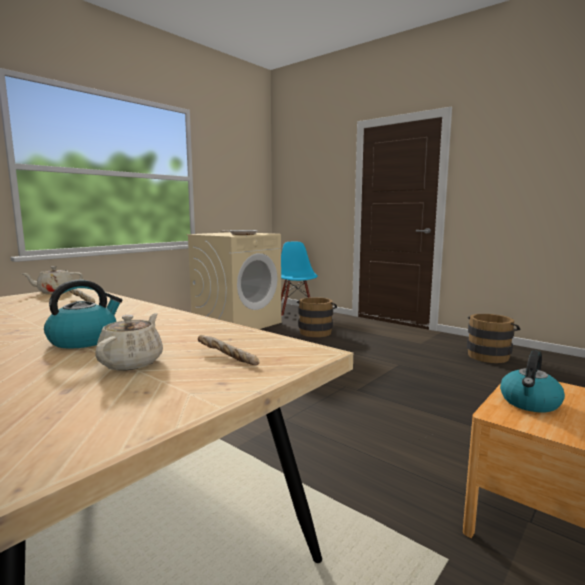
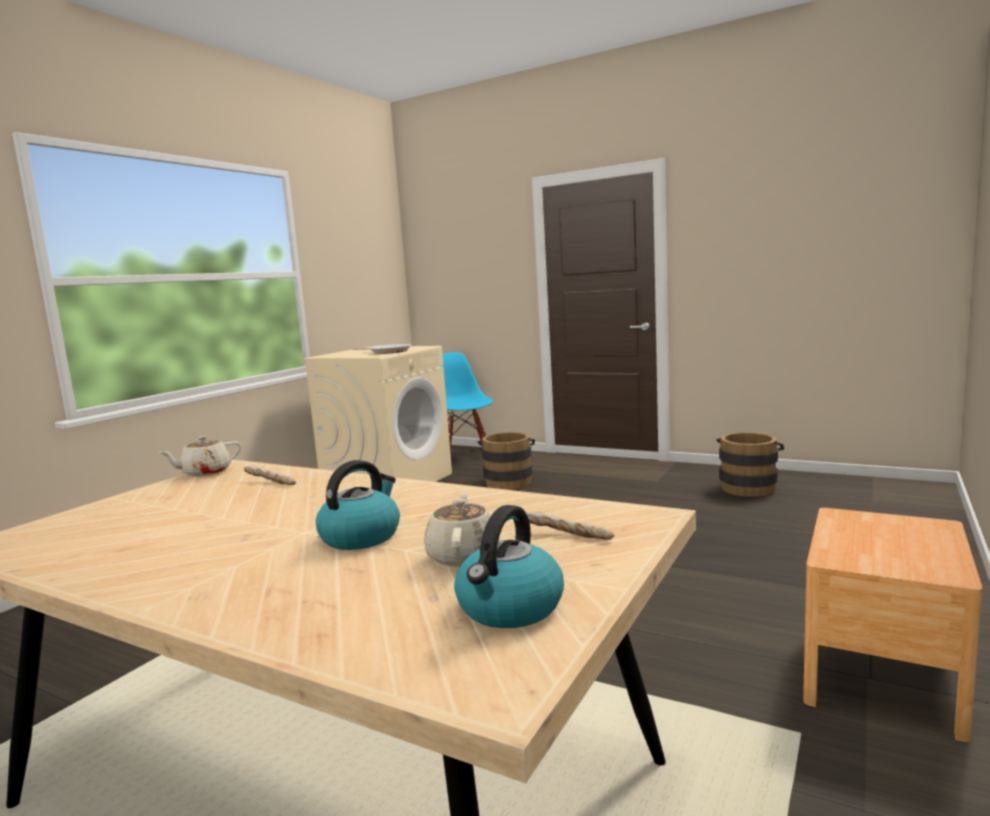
camera: 10 degrees left, 0 degrees up
(530, 403) = (859, 541): kettle -> kettle (510, 608)

